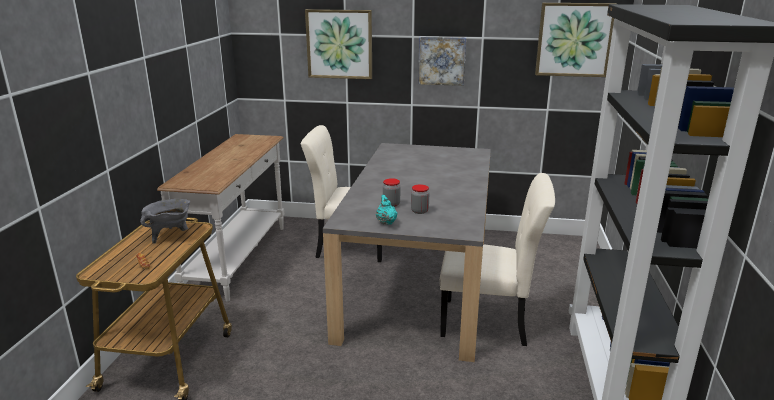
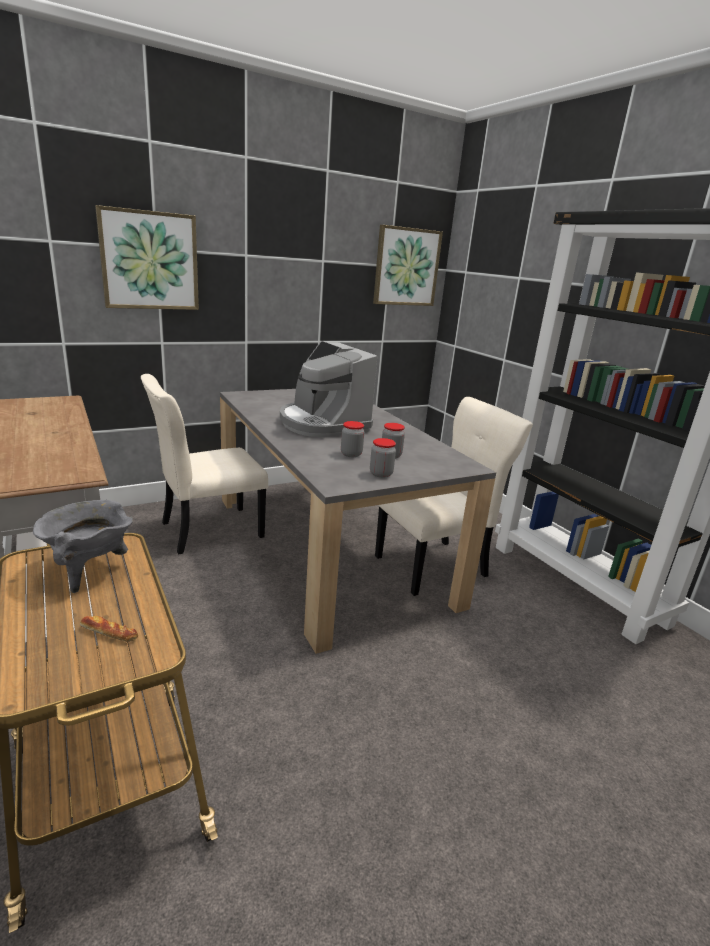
camera: 40 degrees left, 0 degrees up
(386, 222) = (381, 474): turquoise teapot -> jar
(413, 178) = (322, 423): none -> coffee machine
(442, 60) = (281, 286): picture -> none

